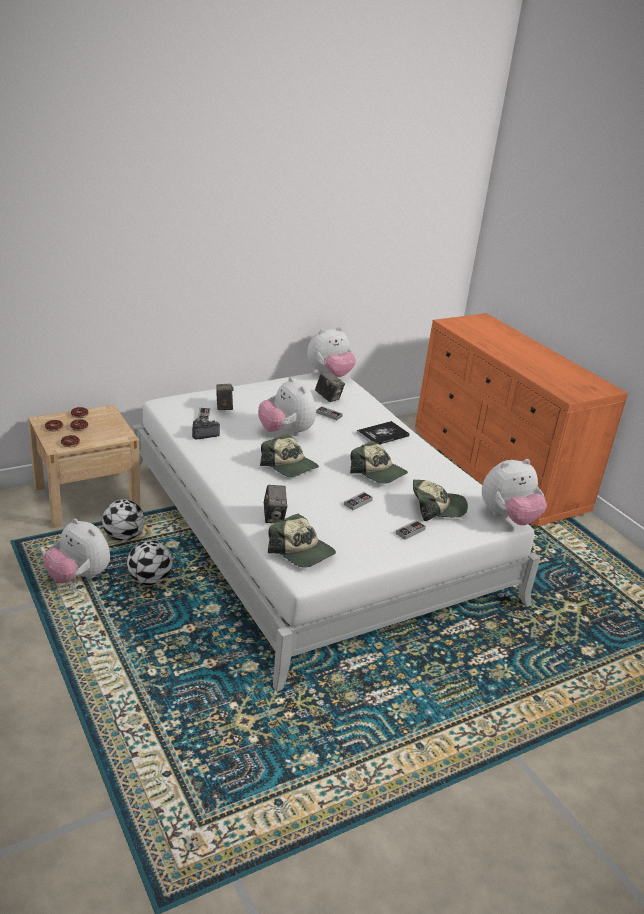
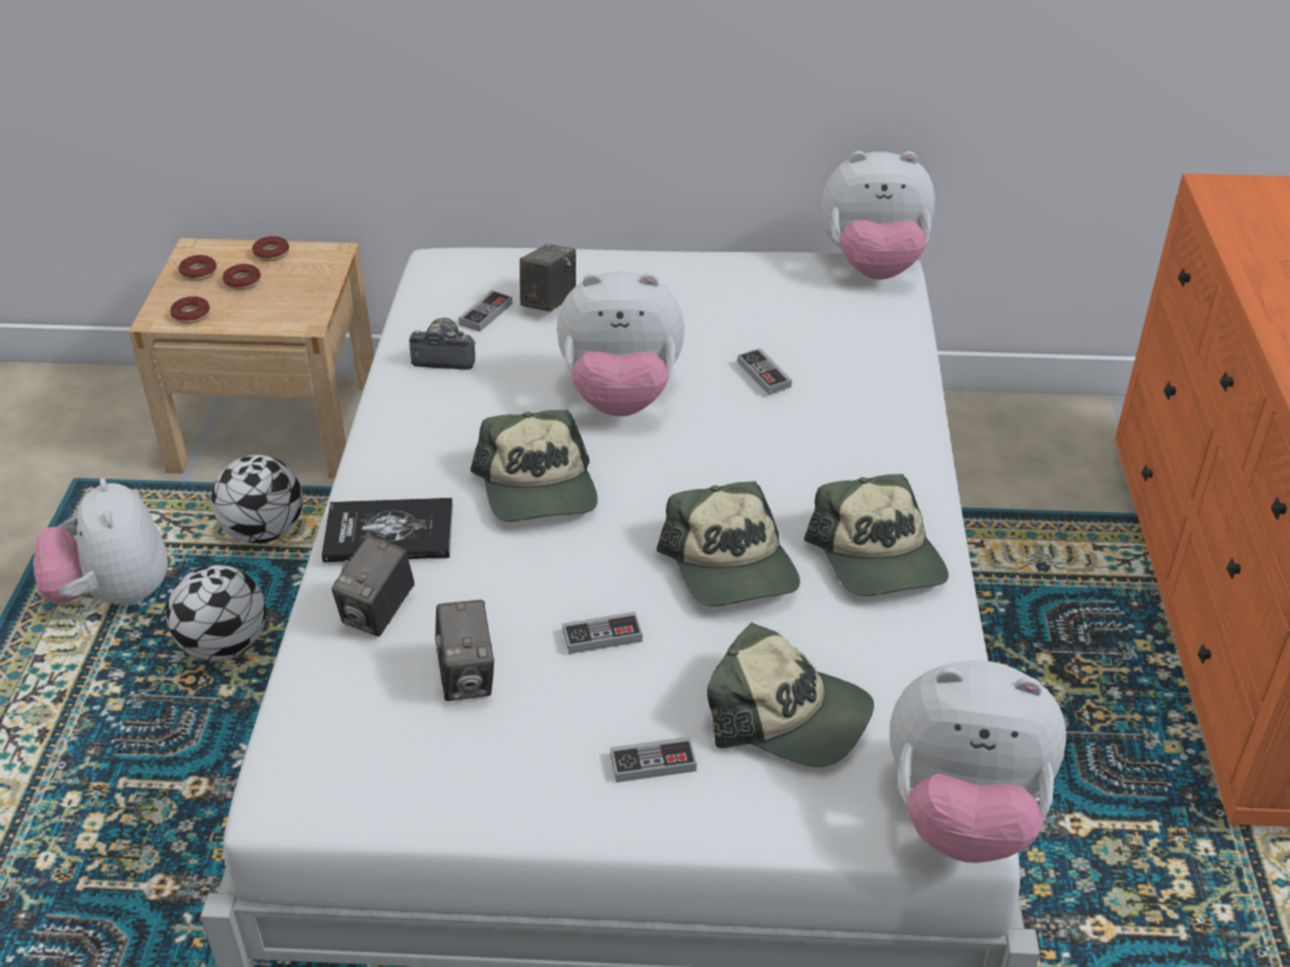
camera: 35 degrees right, 10 degrees up
(286, 432) = (621, 397): plush toy -> plush toy turned 90 degrees counterclockwise
(301, 551) = (345, 727): cap -> cap (879, 558)
(328, 397) = (805, 329): camera -> camera (467, 677)
(382, 434) = (850, 462): book -> book (389, 533)

